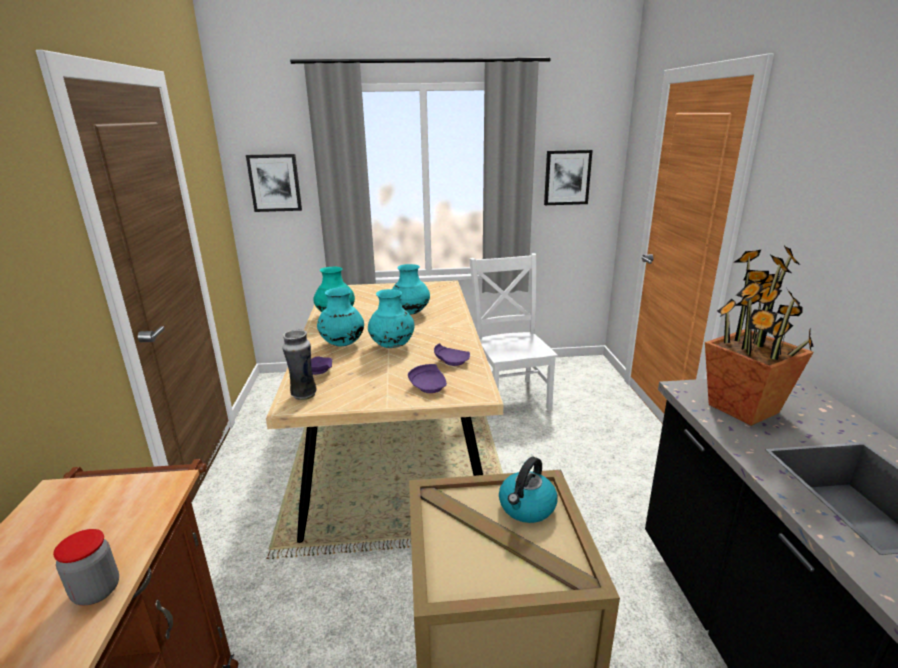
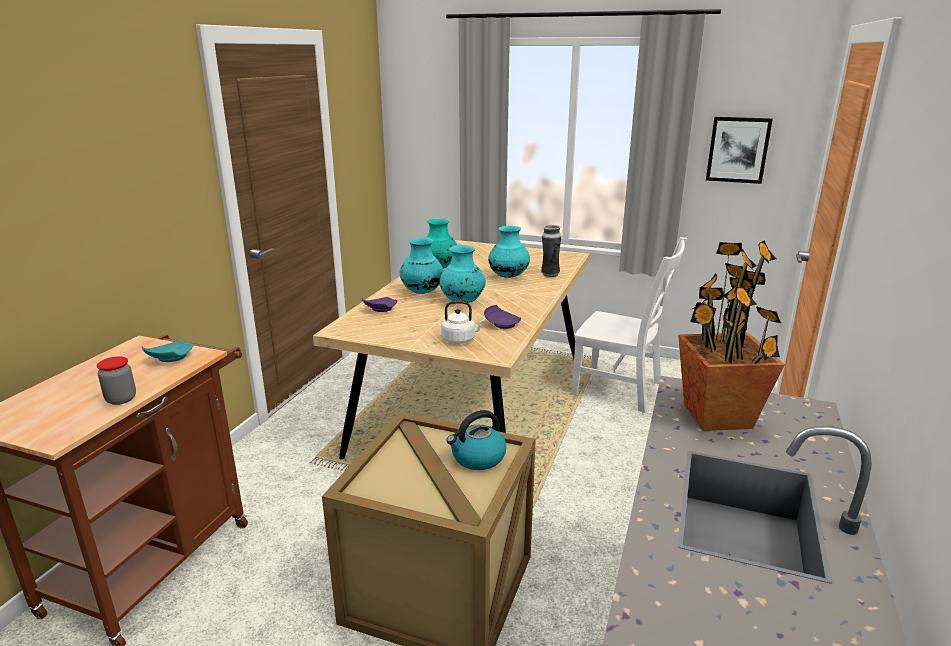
camera: 25 degrees right, 0 degrees up
(123, 502) = (169, 358): none -> turquoise plate
(275, 183) = (425, 133): picture -> none
(303, 395) = (354, 325): vase -> vase (549, 274)
(429, 386) = (460, 340): purple plate -> white kettle
(510, 395) = (621, 390): white chair -> white chair turned 105 degrees clockwise

